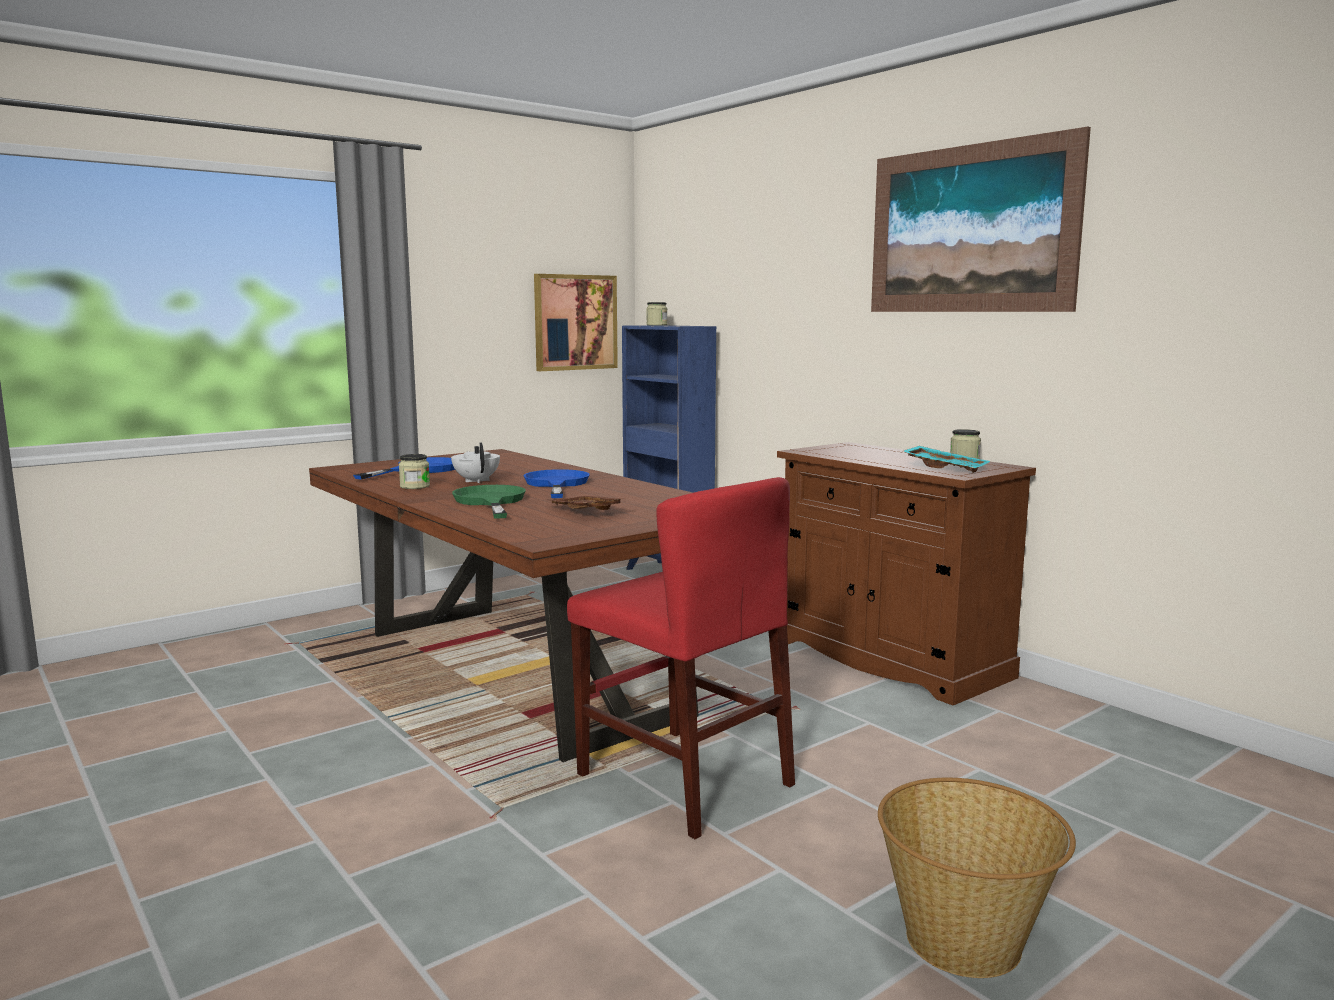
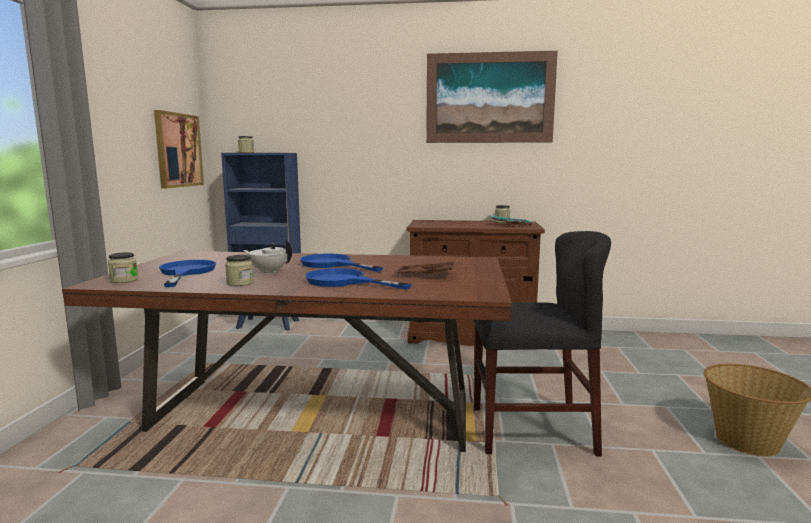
camera: 45 degrees left, 0 degrees up
(361, 468) = (124, 280): none -> jar
(490, 502) = (344, 281): green frying pan -> blue frying pan
(684, 780) = (531, 430): red chair -> black chair

